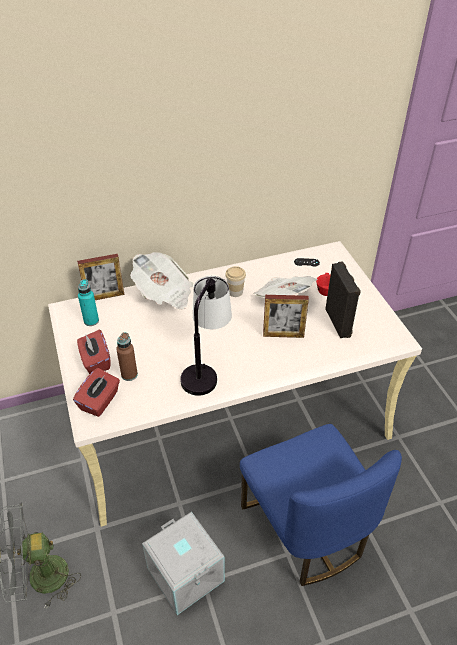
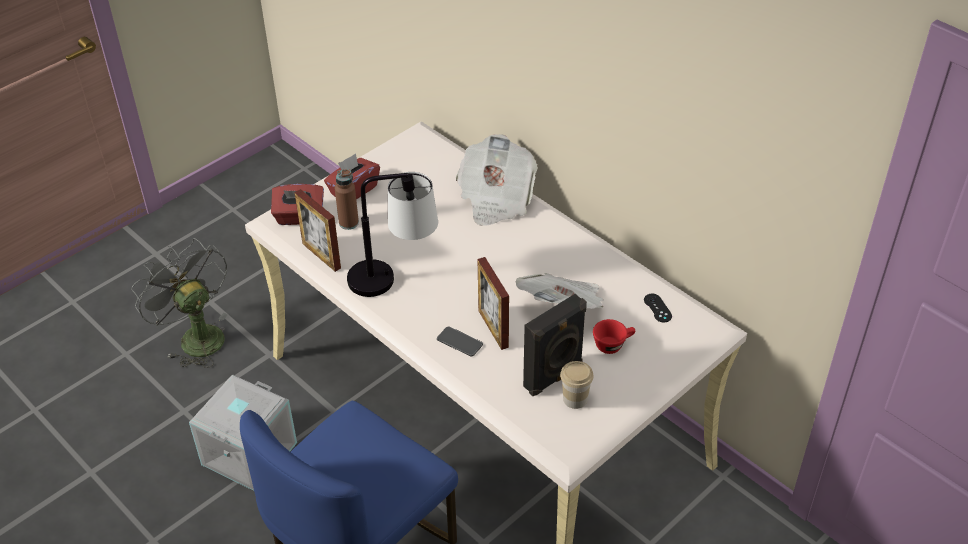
camera: 65 degrees right, 0 degrees up
(91, 321) = (410, 161): turquoise bottle -> none
(105, 296) = (456, 155): picture frame -> picture frame (321, 256)
(235, 292) = (543, 258): cup -> cup (575, 399)
(286, 354) = (459, 342): none -> phone

